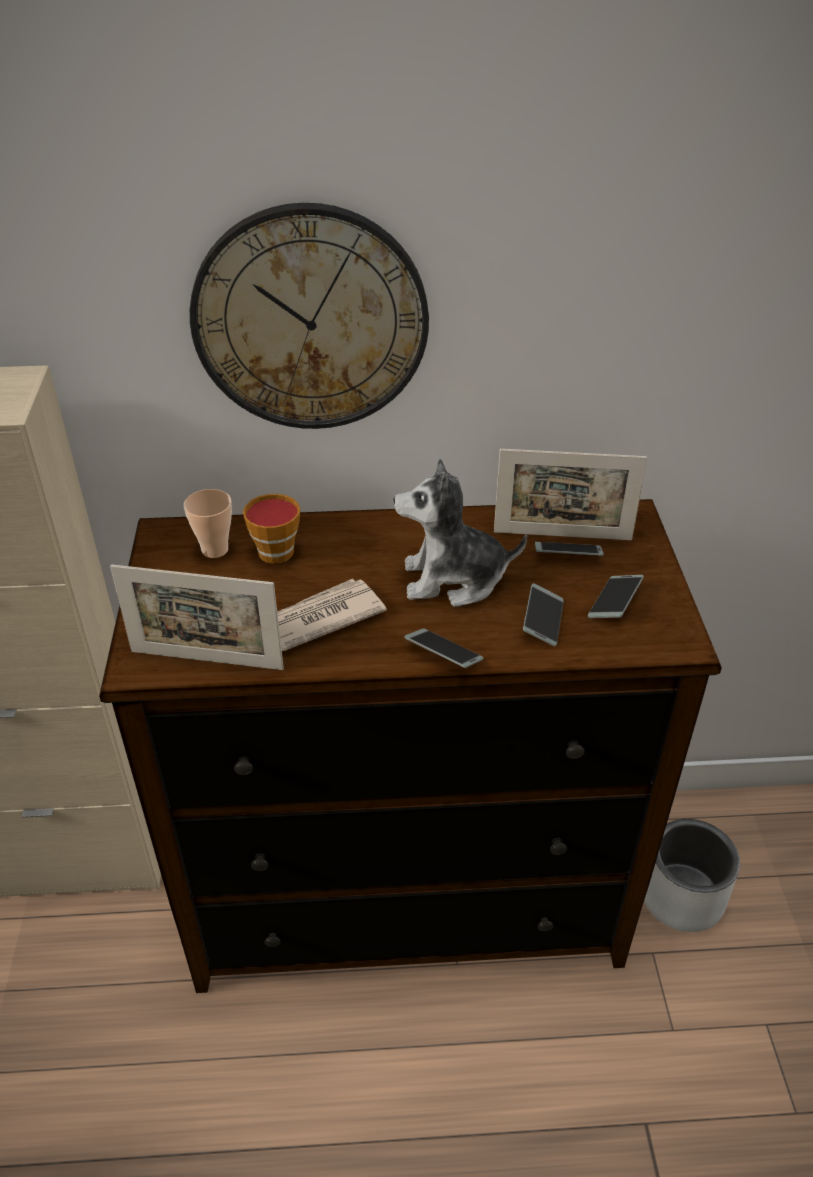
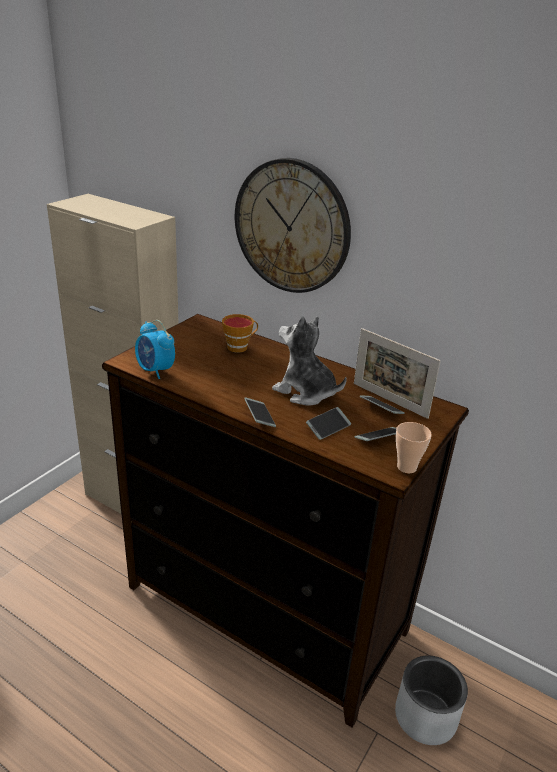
camera: 35 degrees right, 10 degrees down
(206, 660) = (155, 370): picture frame -> alarm clock
(215, 550) = (212, 336): cup -> cup (406, 467)
(319, 618) = (222, 378): newspaper -> none

